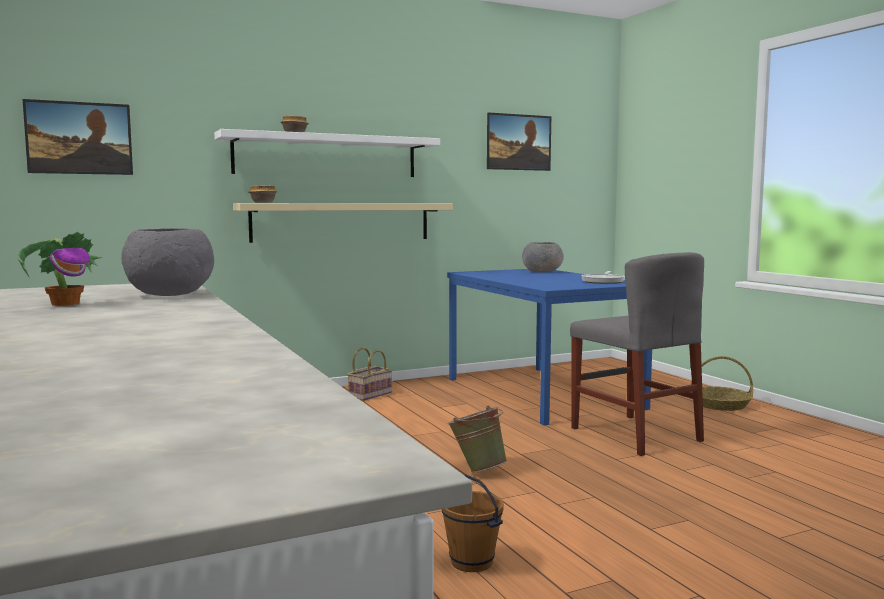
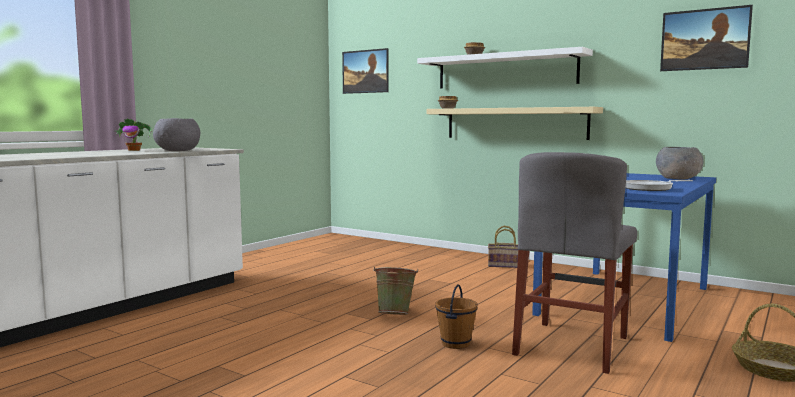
camera: 60 degrees right, 0 degrees up
(471, 562) = (242, 338): brown bucket -> brown bucket (455, 343)

